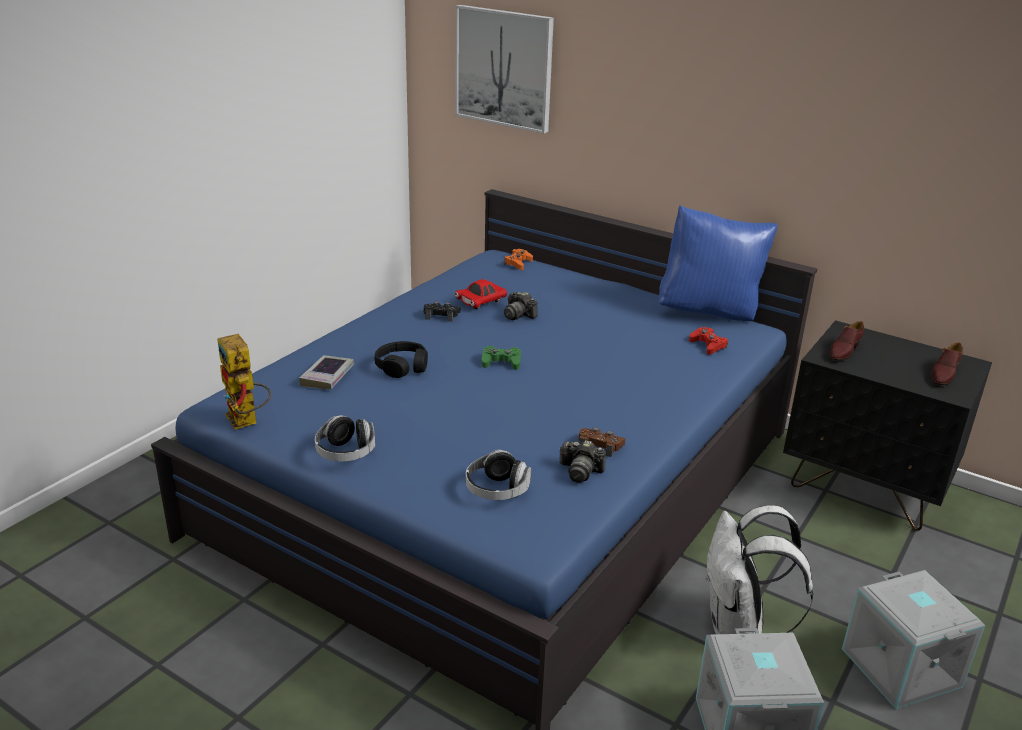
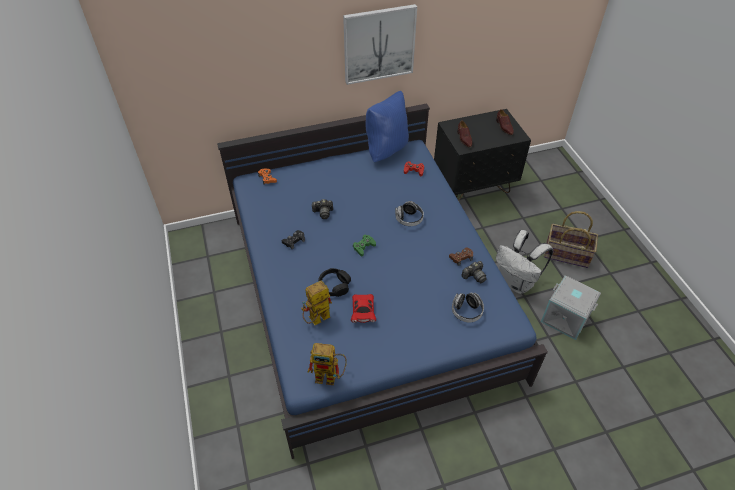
camera: 50 degrees left, 20 degrees up
(327, 376) = (316, 321): book -> toy robot
(346, 453) = (394, 350): headphones -> headphones (409, 219)
(481, 302) = (295, 218): red toy car -> red toy car (363, 312)
(504, 68) = (204, 69): picture -> picture (379, 44)
(899, 667) = (566, 255): grey storage box -> basket

